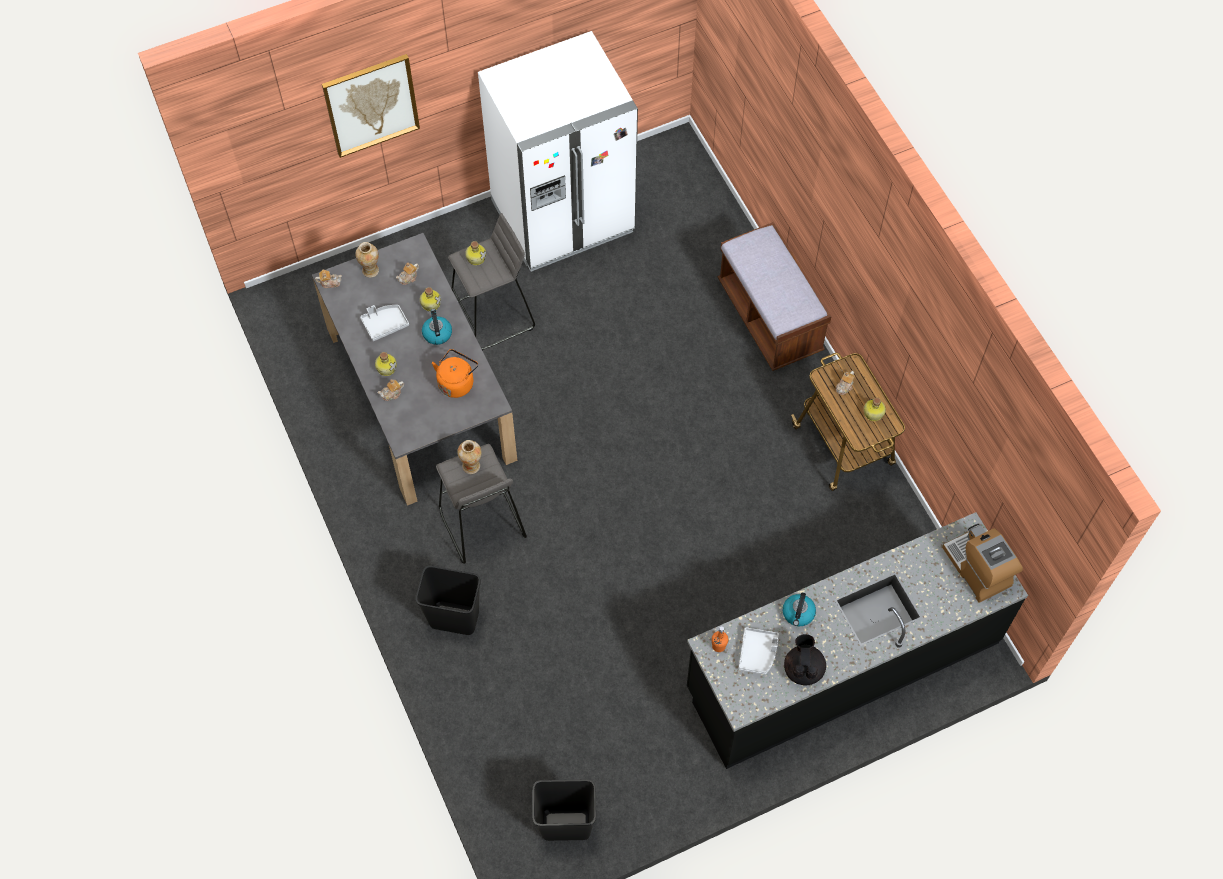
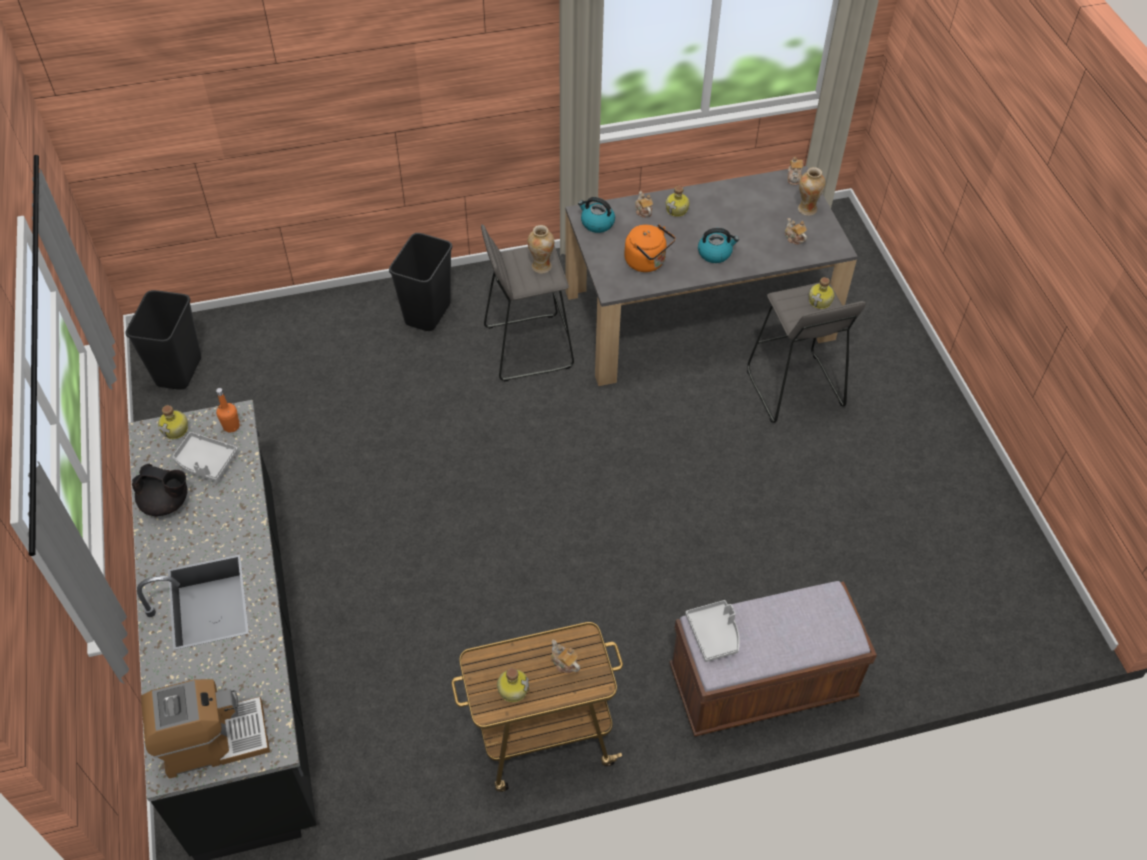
camera: 100 degrees right, 10 degrees down
(371, 105) = (980, 130): picture -> none
(385, 324) = (733, 214): grey tray -> grey tray (714, 634)
(430, 303) = (756, 252): bottle -> bottle (176, 430)
(563, 217) = (937, 475): white fridge -> none
(798, 614) = (237, 512): kettle -> kettle (597, 223)

